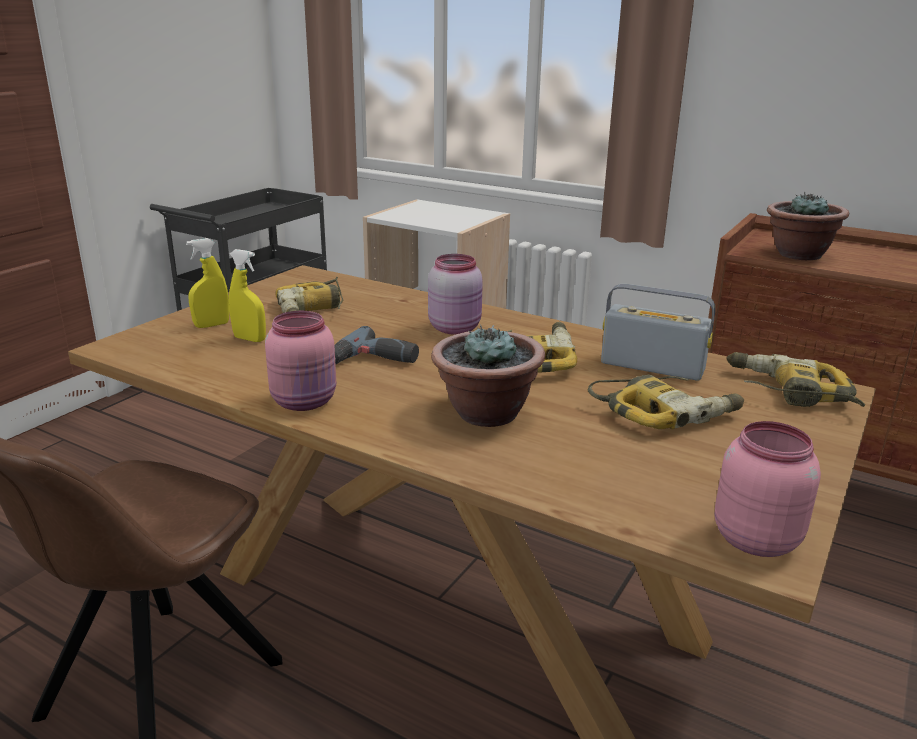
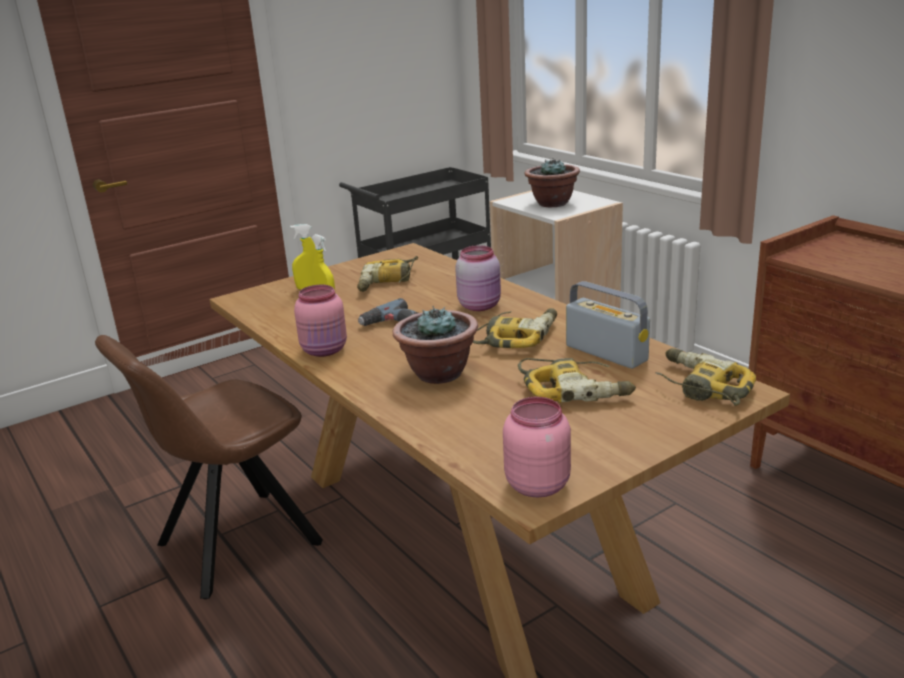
camera: 25 degrees right, 0 degrees up
(798, 255) = (841, 262): potted plant -> potted plant (552, 203)

